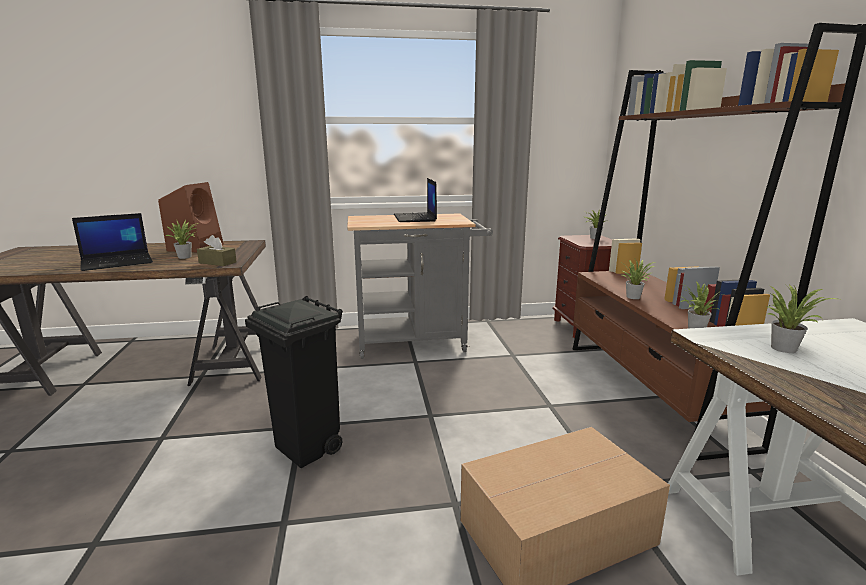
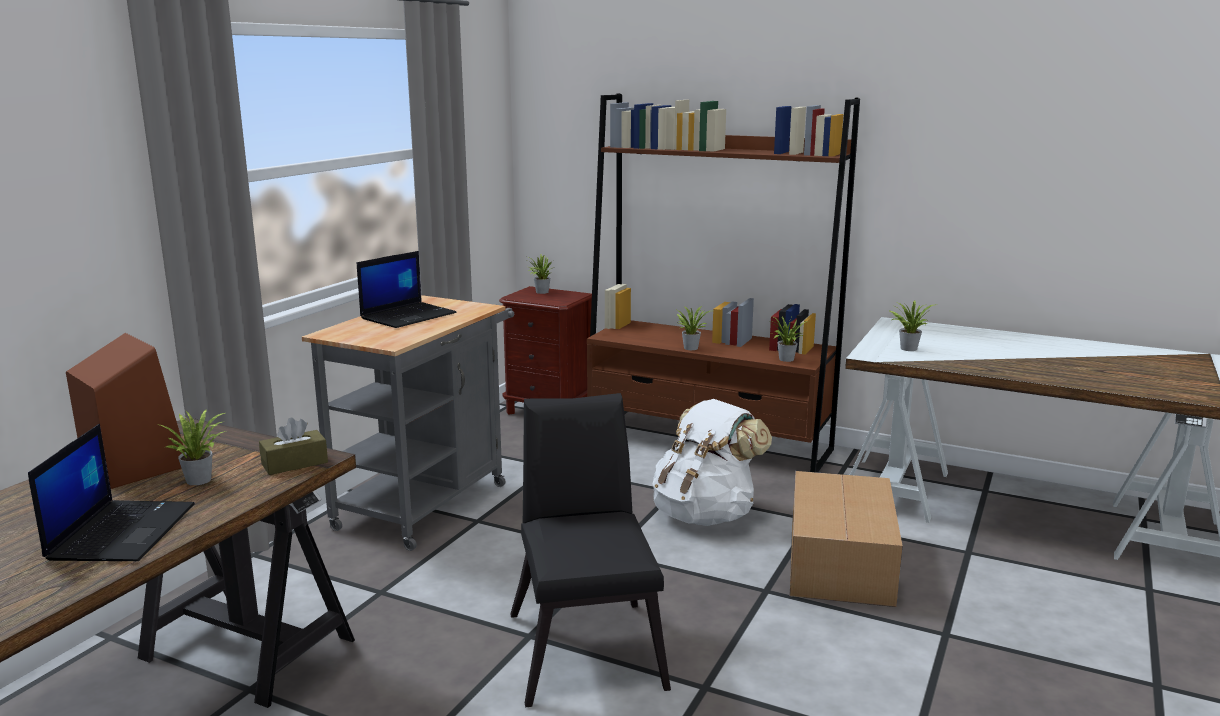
camera: 55 degrees left, 0 degrees up
(307, 449) = (586, 643): black trash can -> black chair
(415, 218) = (408, 316): laptop -> laptop turned 75 degrees counterclockwise
(536, 431) = (705, 515): none -> white backpack

